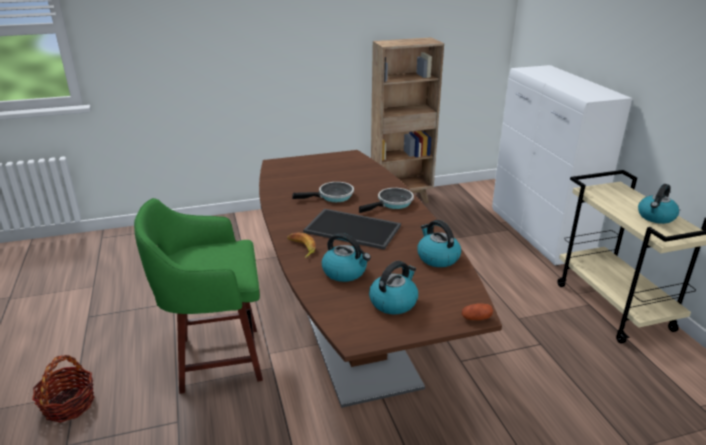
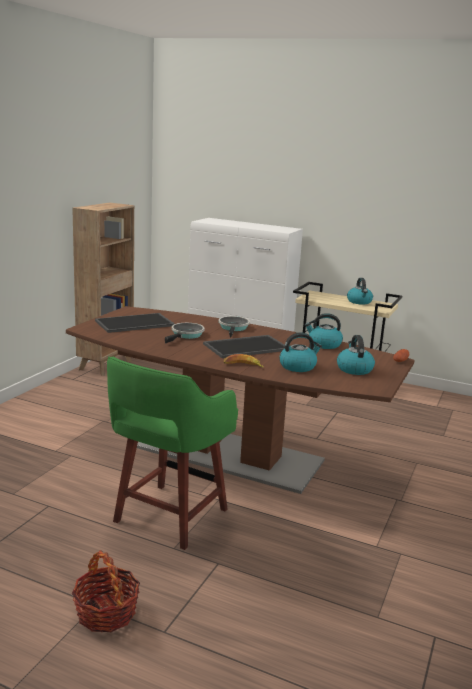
camera: 50 degrees left, 10 degrees down
(320, 170) = (134, 324): none -> tray

